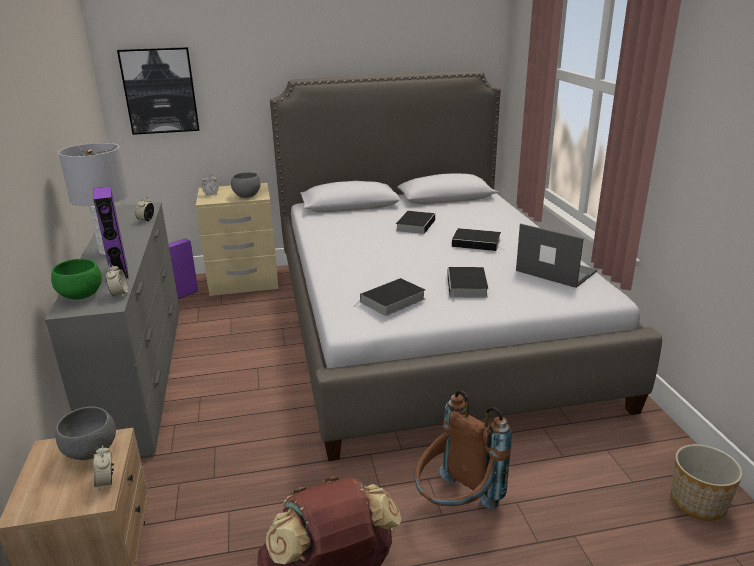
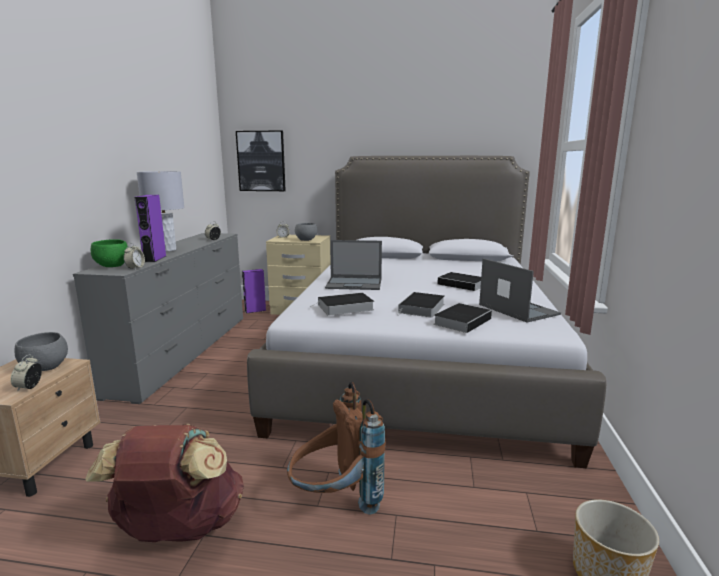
camera: 20 degrees right, 10 degrees down
(366, 261) = (355, 284): none -> laptop
(415, 225) = (422, 269): book -> book (462, 321)

